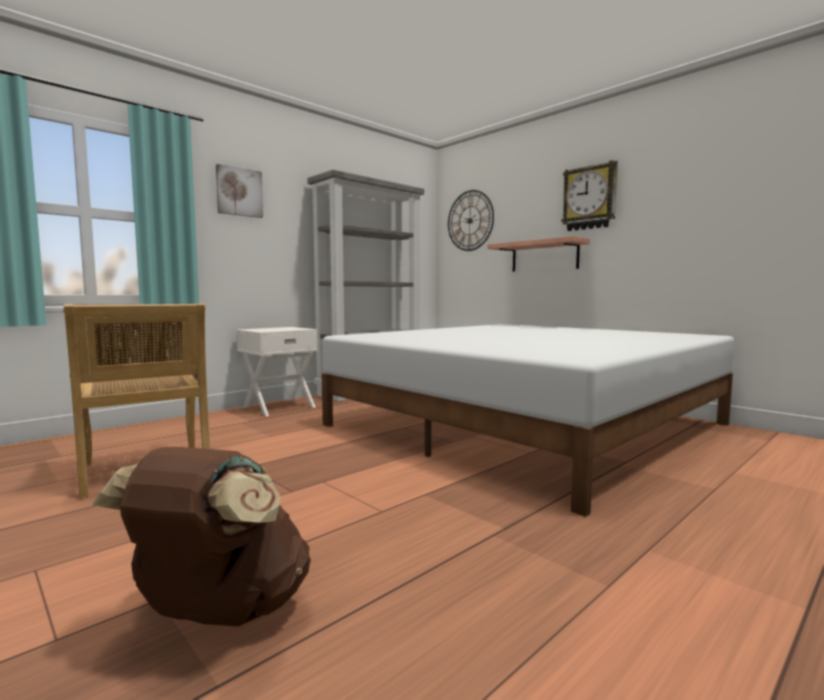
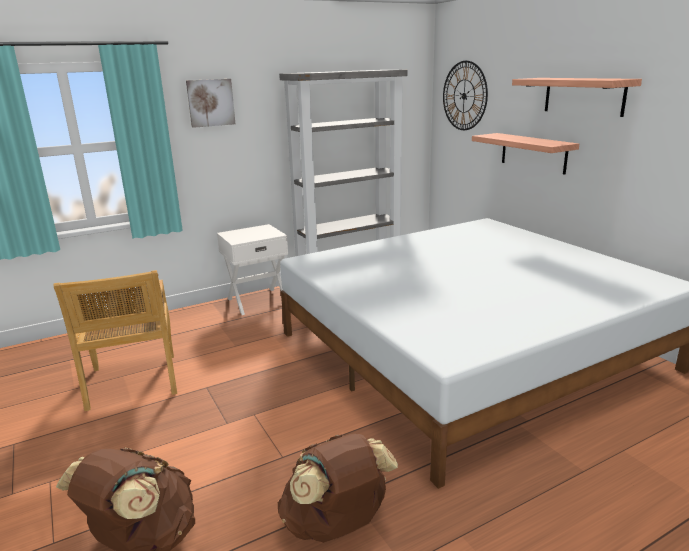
camera: 15 degrees right, 15 degrees up
(493, 560) = (336, 525): none -> brown backpack
(590, 198) = (583, 96): wall clock -> shelf

